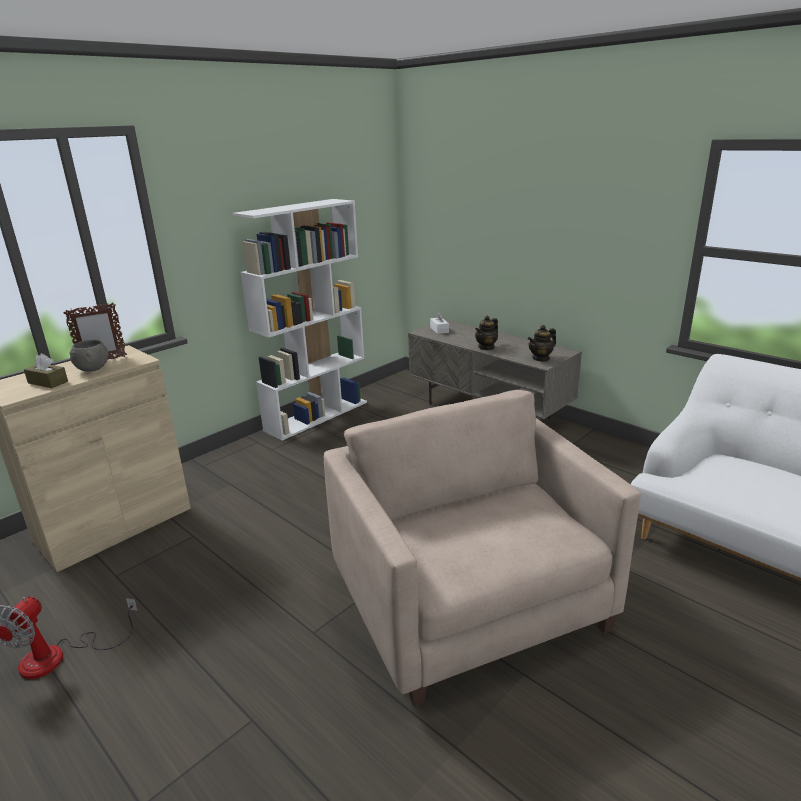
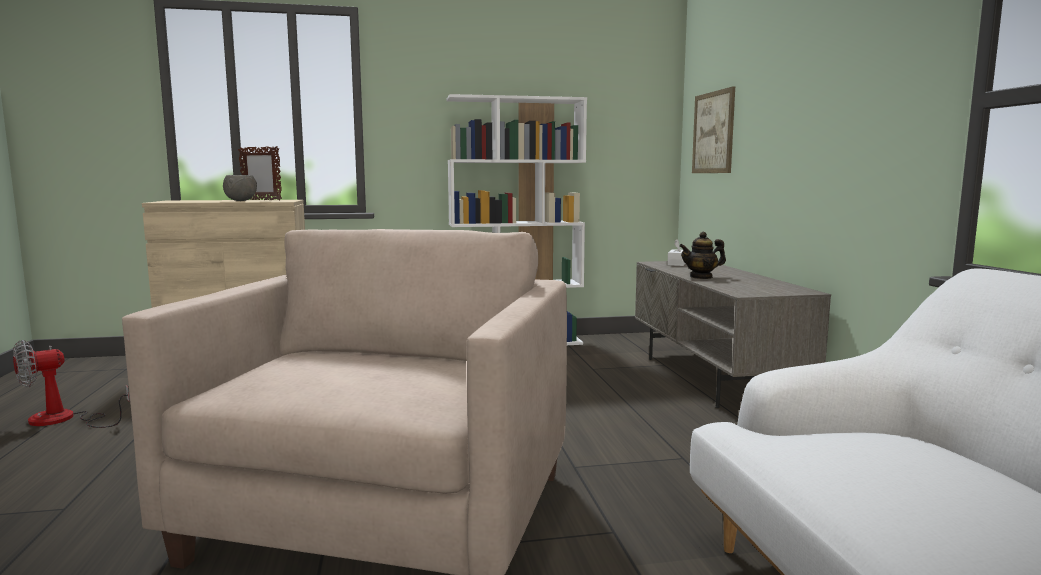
camera: 35 degrees right, 15 degrees down
(48, 382) = (199, 201): brown tissue box -> none
(446, 221) = (713, 132): none -> picture
(541, 358) = (752, 290): teapot -> none

